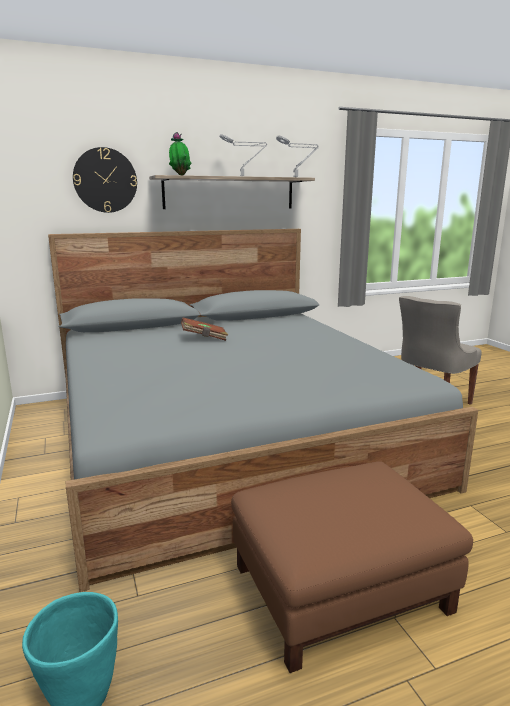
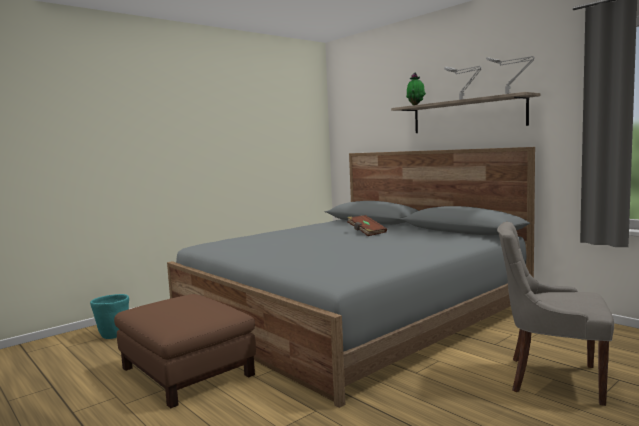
camera: 70 degrees right, 10 degrees down
(105, 180) = (382, 114): wall clock -> none

